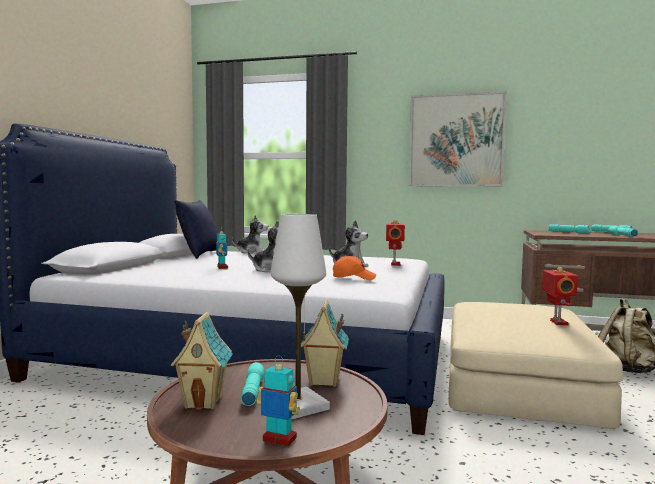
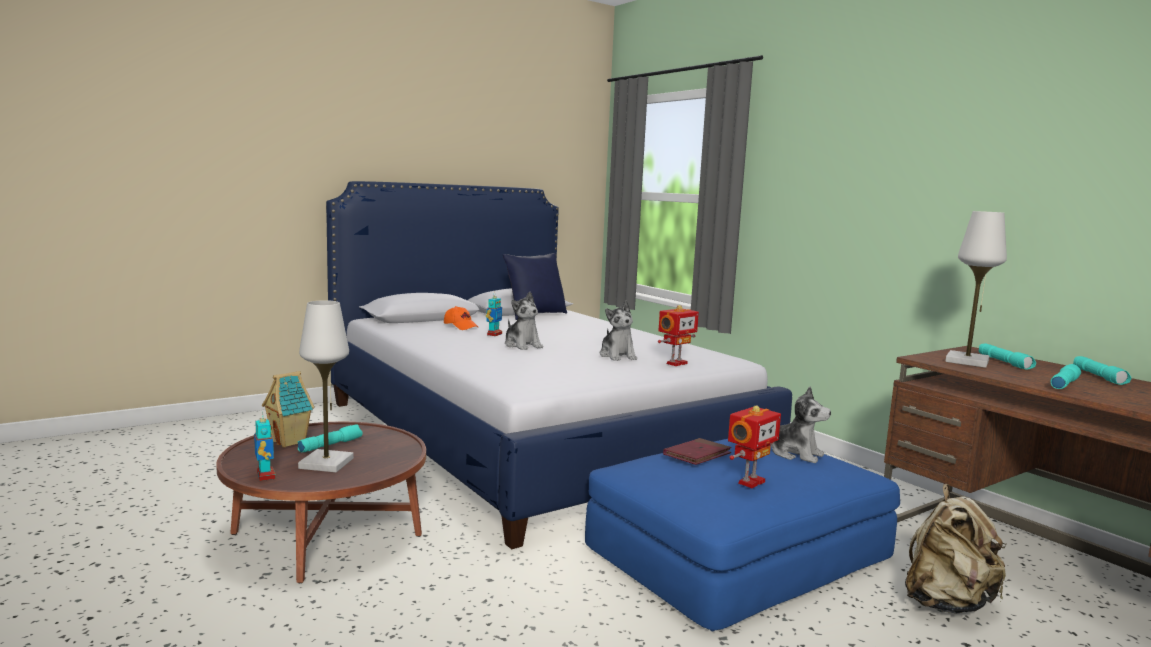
camera: 40 degrees right, 5 degrees up
(251, 252) = (596, 320): plush toy -> plush toy (795, 454)
(323, 381) = (386, 455): toy house -> none
(353, 278) = (546, 369): orange cap -> orange cap (461, 326)
(456, 140) = (885, 188): picture -> none
(496, 317) = (697, 455): none -> red book
(517, 380) = (738, 550): beige ottoman -> blue ottoman
(560, 233) = (967, 361): none -> white table lamp

